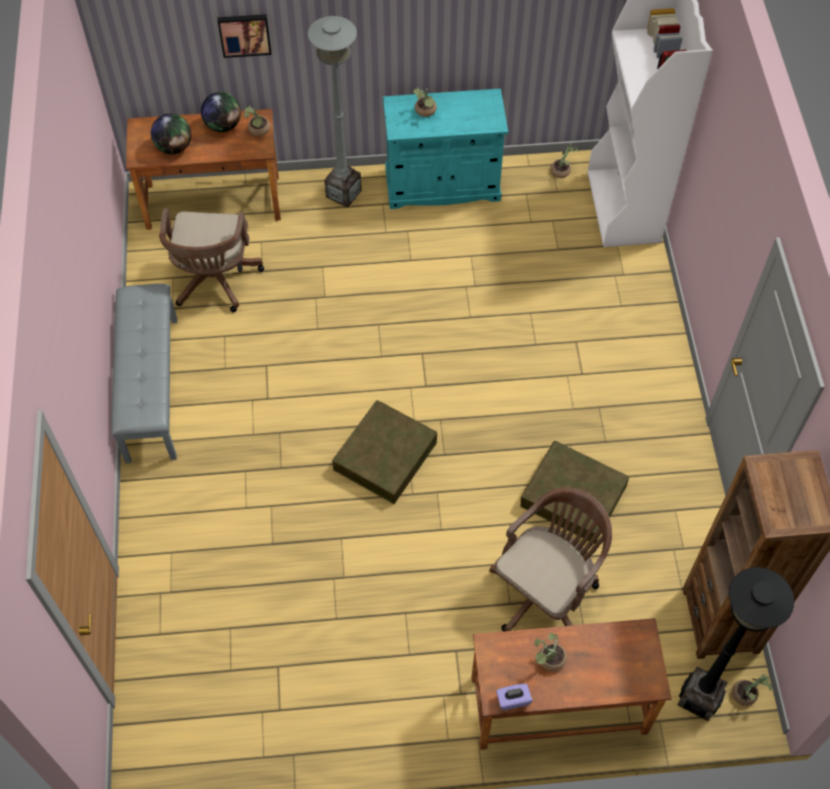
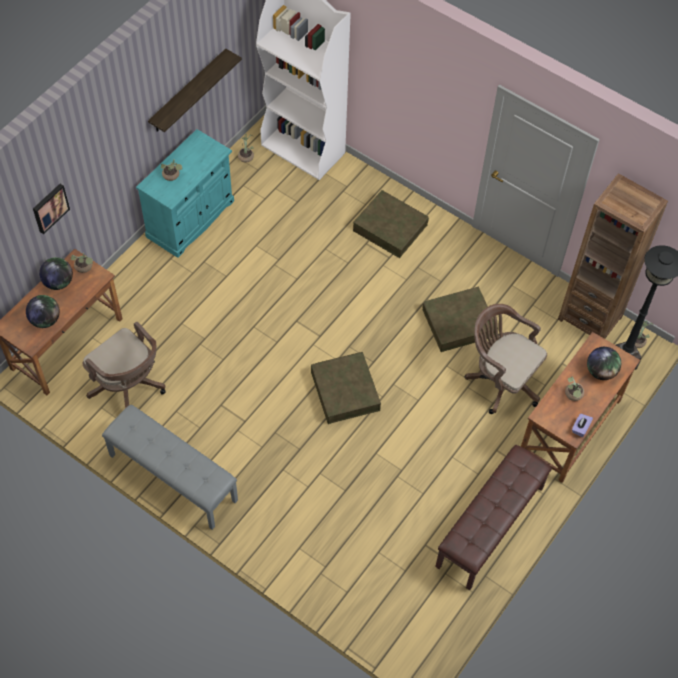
camera: 50 degrees left, 0 degrees up
(343, 193) = (139, 272): grey floor lamp -> none
(356, 716) = (490, 527): none -> brown bench
(502, 34) = (188, 92): none -> shelf
(546, 589) = (500, 380): brown office chair -> brown office chair turned 45 degrees counterclockwise
(611, 666) = (600, 371): none -> globe
(618, 347) = (390, 227): none -> brown storage box

